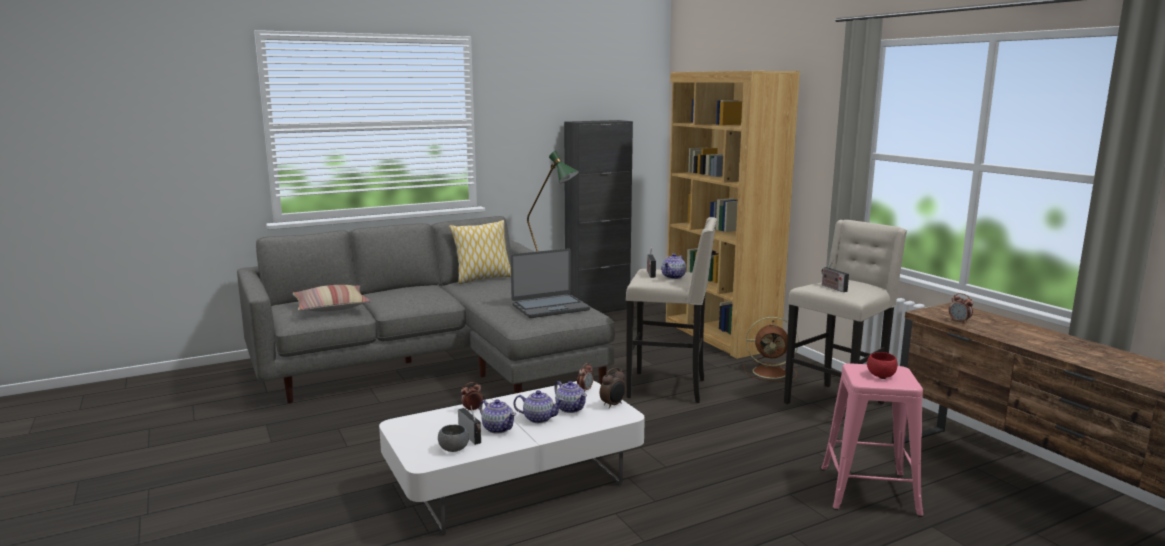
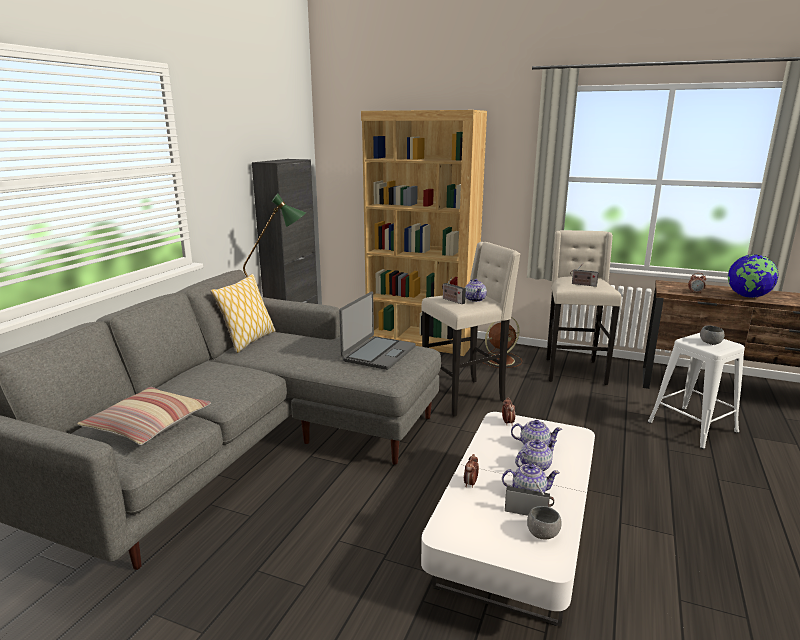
camera: 40 degrees left, 5 degrees up
(613, 405) = (552, 428): alarm clock -> none
(869, 491) = (692, 427): pink stool -> white stool
(881, 375) = (710, 343): red bowl -> grey bowl
(1027, 340) = (748, 296): none -> globe

